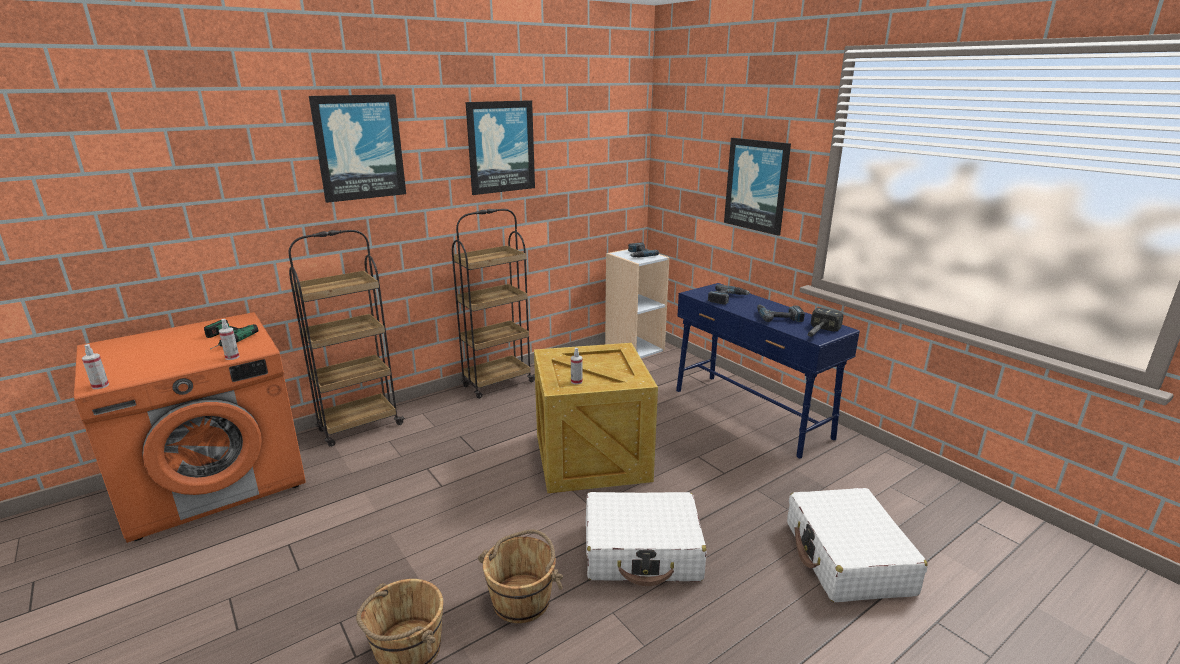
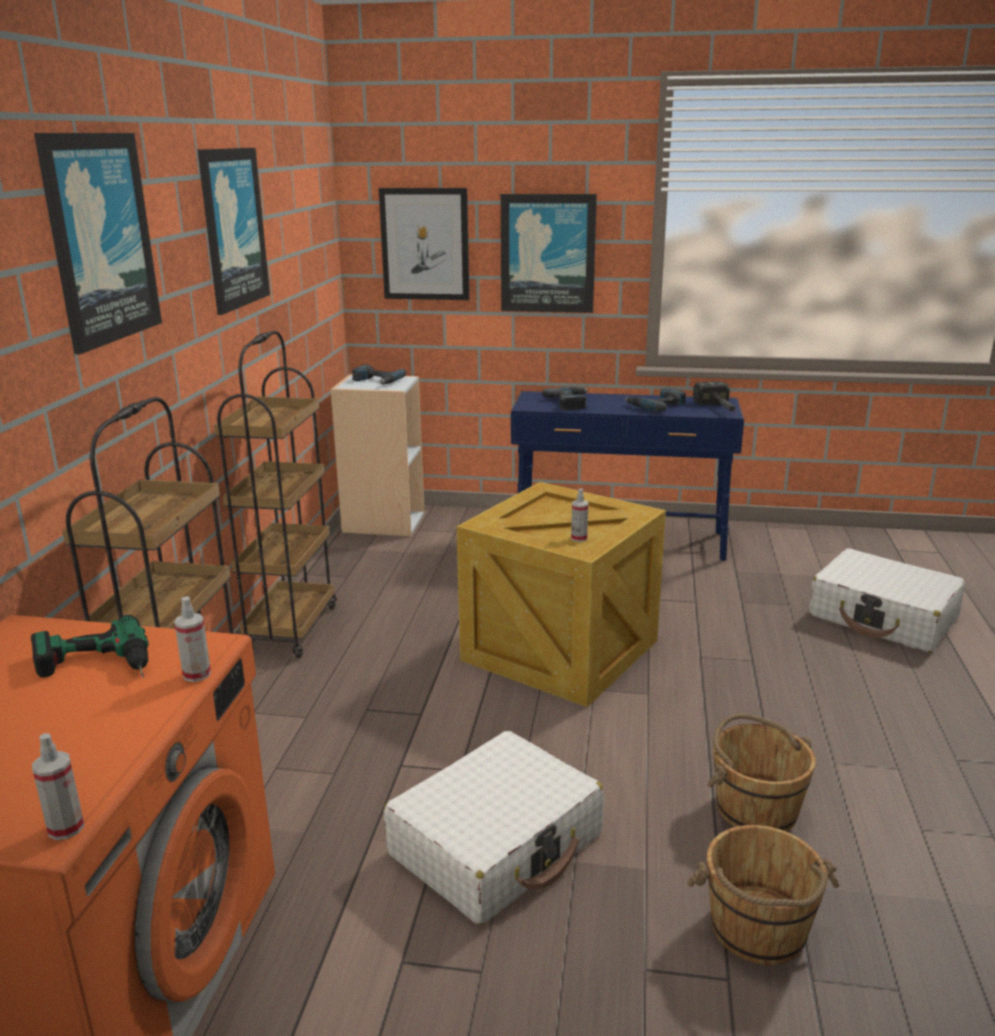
camera: 45 degrees left, 0 degrees up
(642, 551) = (761, 701): white suitcase -> white suitcase (497, 845)
(689, 168) = (425, 244): none -> picture

